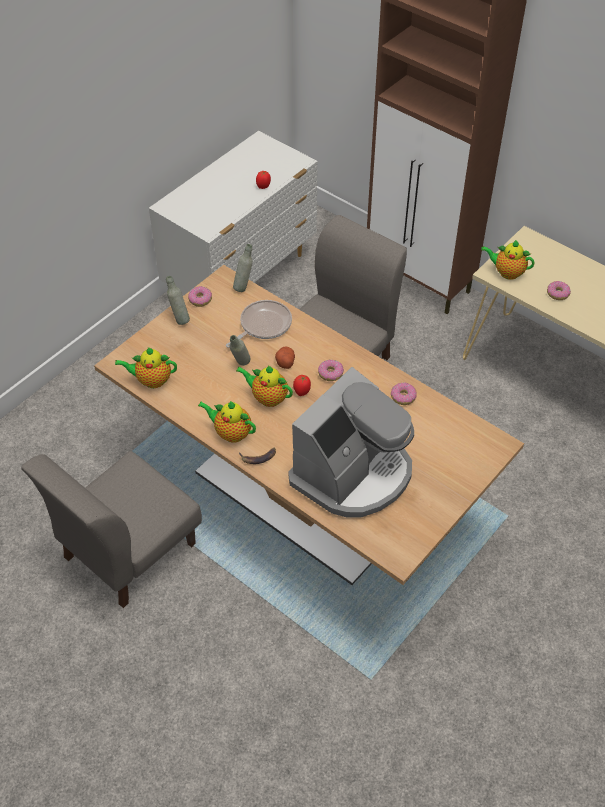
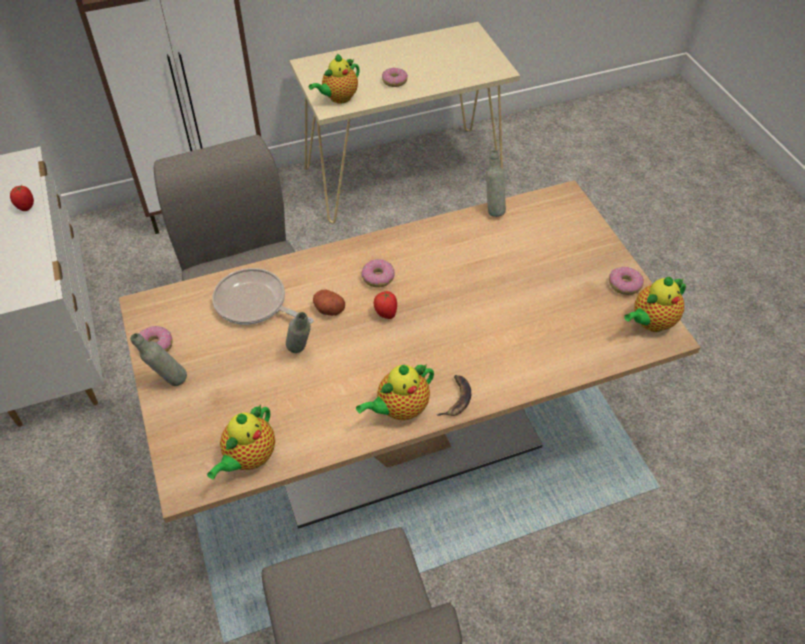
camera: 60 degrees left, 0 degrees up
(244, 287) = (176, 294): grey bottle -> grey bottle (493, 209)
(263, 325) = (254, 303): frying pan -> frying pan turned 45 degrees counterclockwise
(267, 398) = (371, 349): teapot -> teapot (651, 322)
(353, 474) = (535, 323): coffee machine -> none
(403, 397) = (456, 235): donut -> donut (625, 285)

